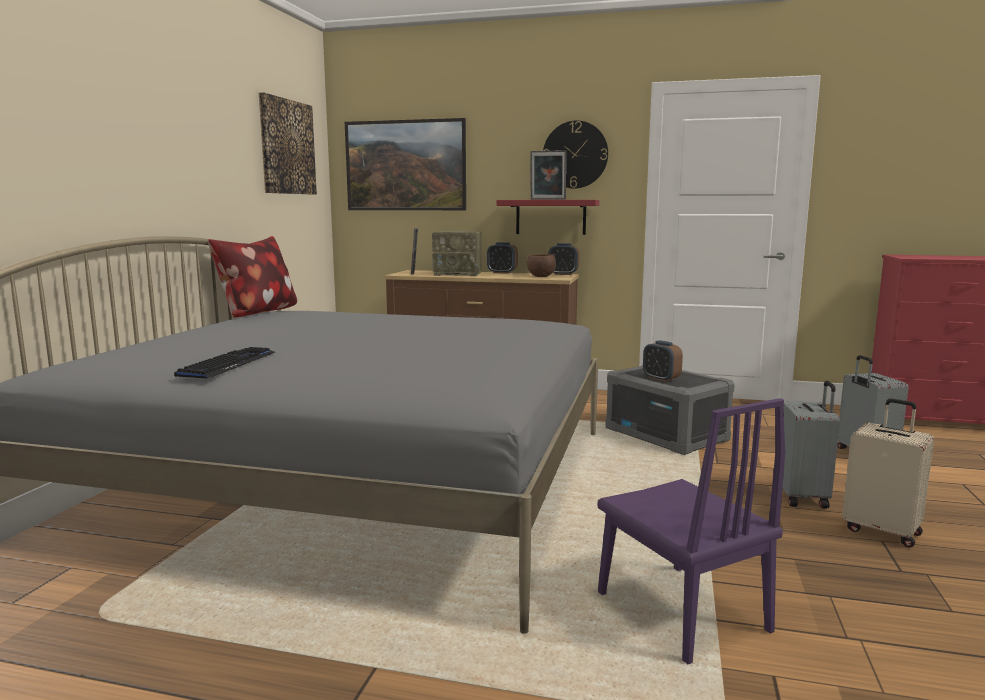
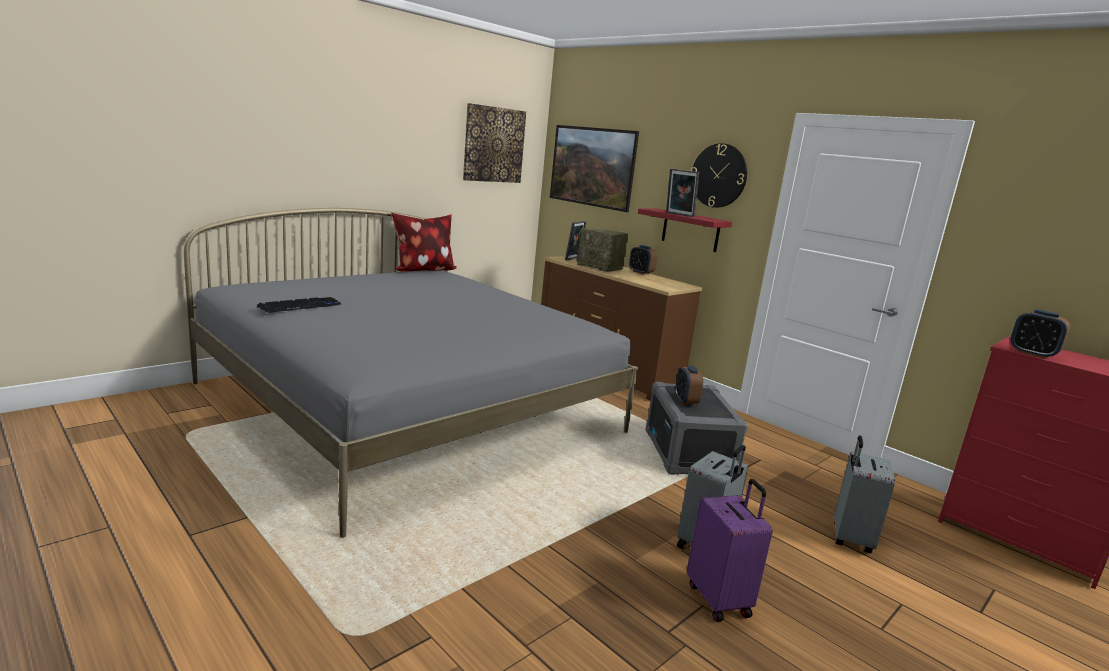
camera: 30 degrees right, 5 degrees up
(541, 276) = (657, 283): brown bowl -> none
(563, 274) = (686, 285): alarm clock -> alarm clock (1032, 354)
(681, 611) = (450, 572): purple chair -> none
(882, 531) = (719, 599): beige suitcase -> purple suitcase

